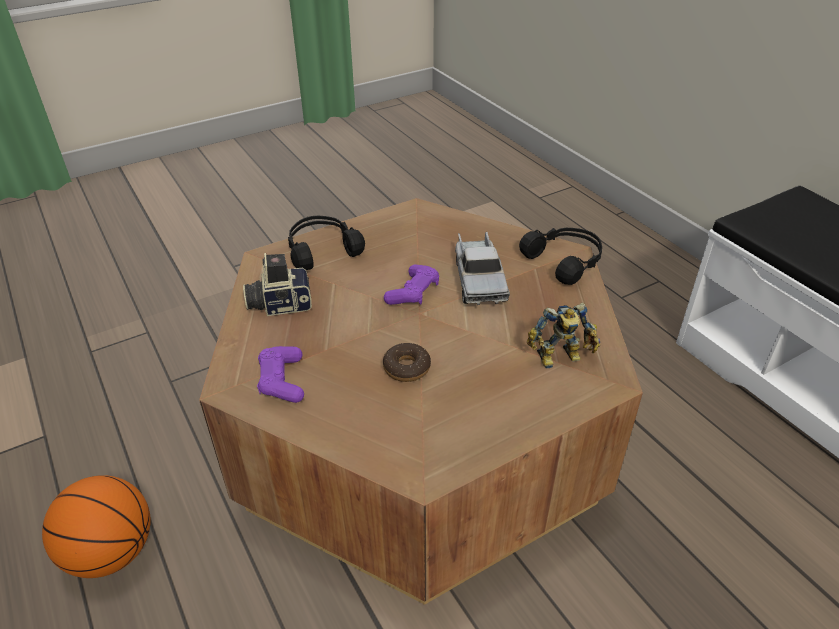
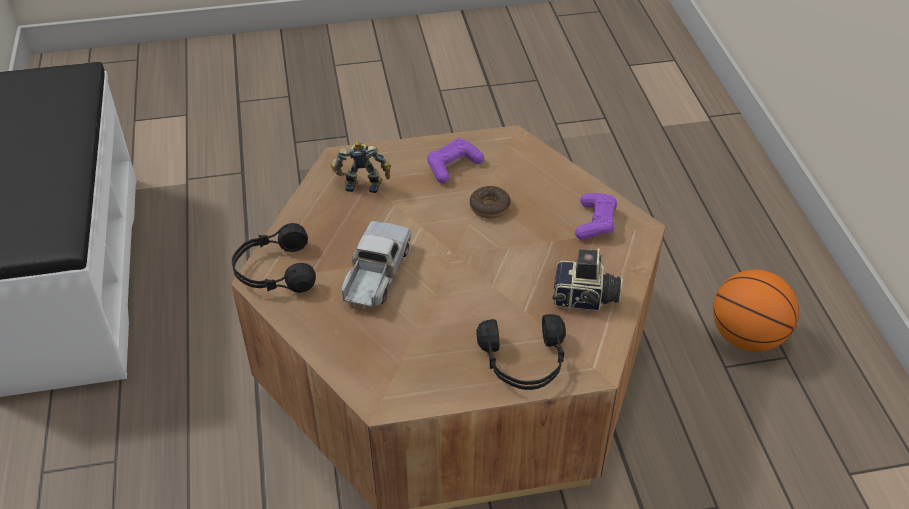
camera: 160 degrees left, 5 degrees up
(413, 293) = (448, 276): purple game controller -> purple game controller (453, 166)

